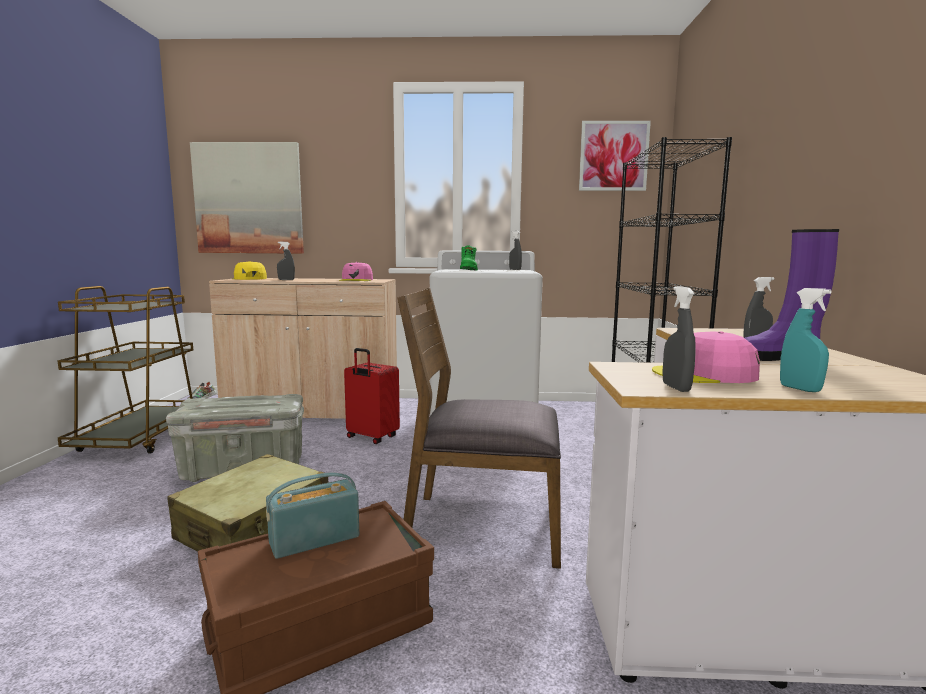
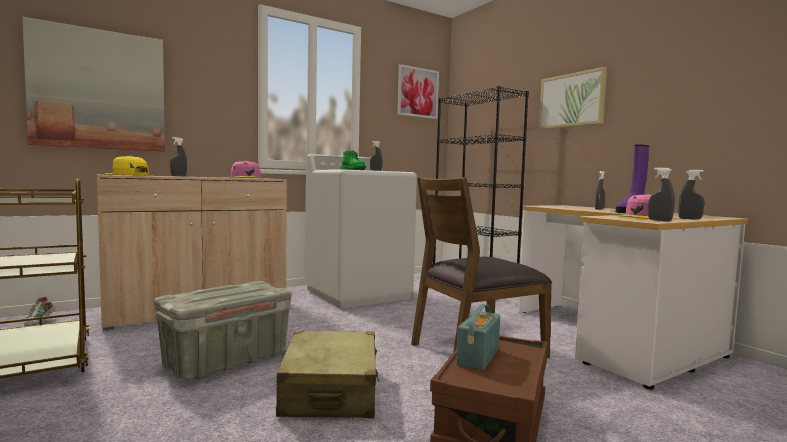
camera: 35 degrees left, 5 degrees down
(371, 437) = (295, 319): red suitcase -> none
(784, 146) = (571, 100): none -> picture
(800, 389) = (689, 219): turquoise spray bottle -> grey spray bottle

